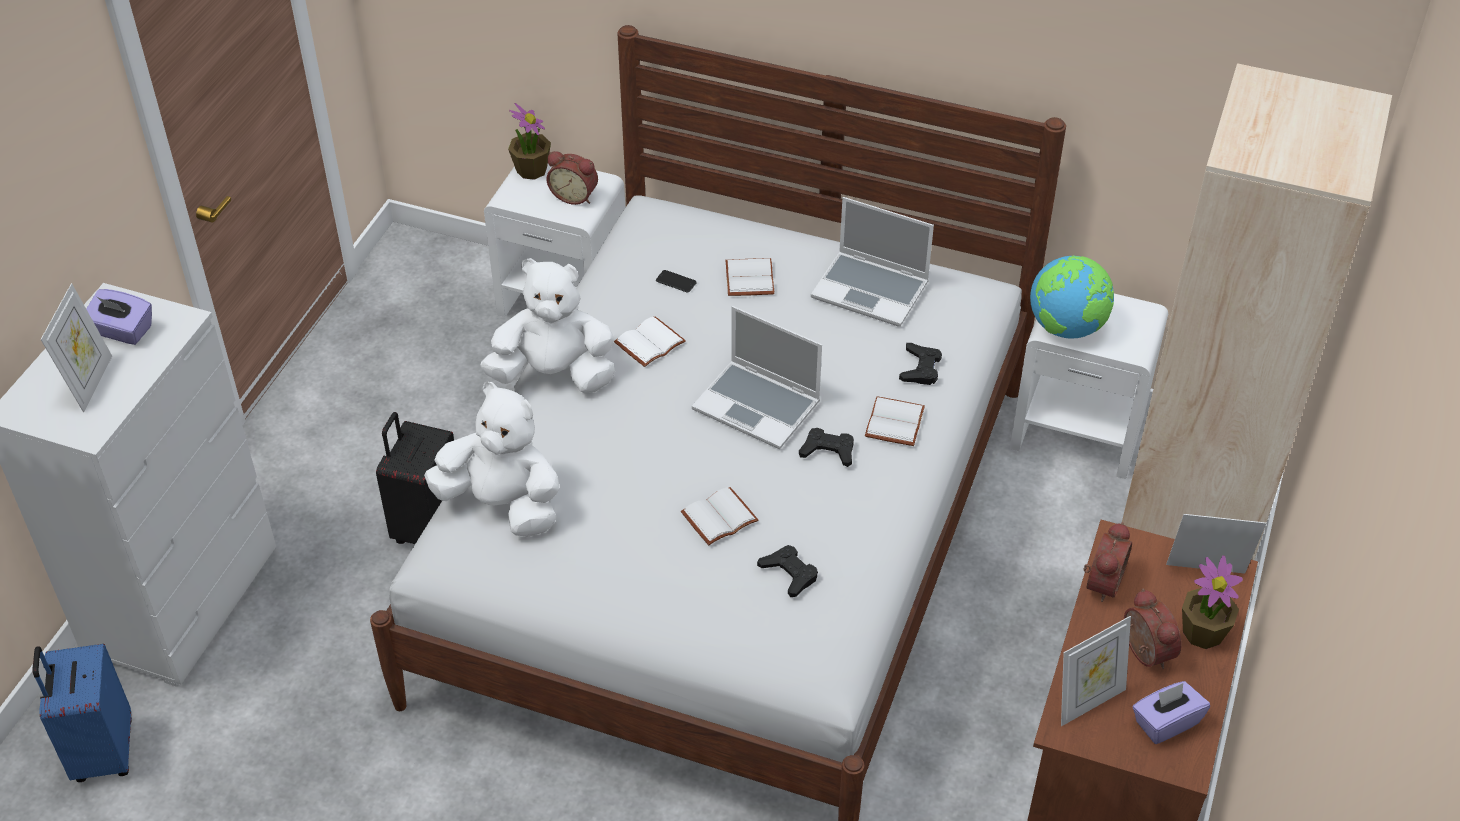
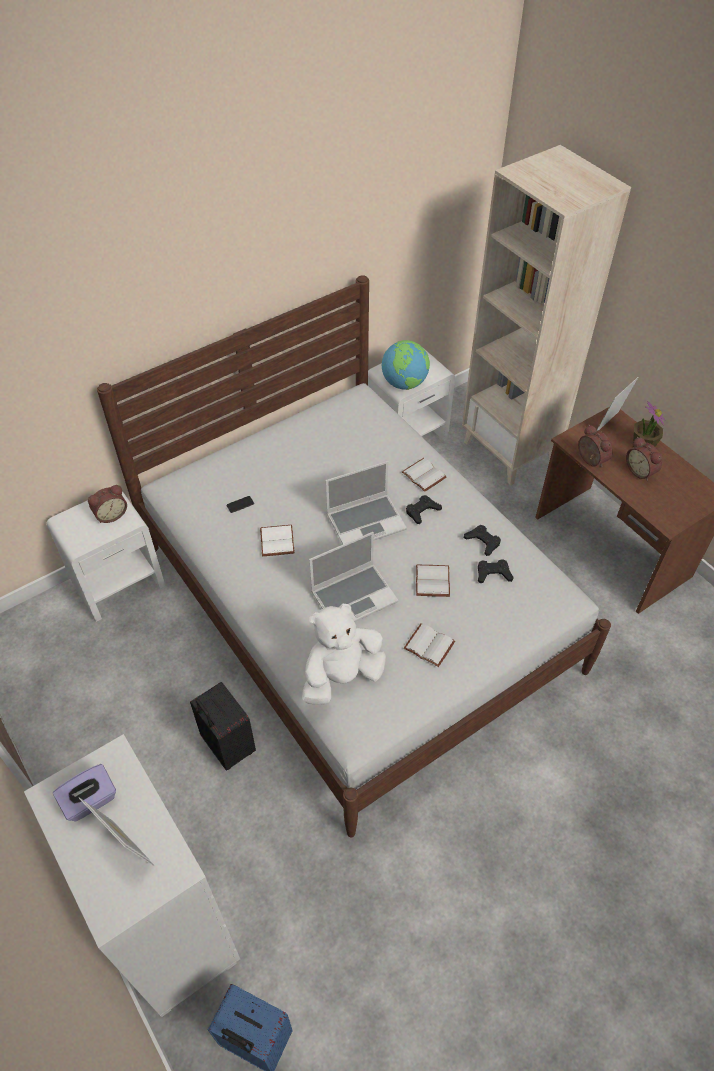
camera: 55 degrees left, 5 degrees up
(531, 169) = (66, 522): potted plant -> none
(554, 374) = (260, 598): white plush toy -> none
(748, 278) = (267, 474): white book -> white book (428, 646)
(872, 290) = (324, 432): laptop -> laptop (354, 596)
(920, 368) = (395, 445): black game controller -> black game controller (482, 542)
(1088, 701) = (657, 506): picture frame -> none
(1143, 652) = (641, 471): alarm clock -> alarm clock turned 135 degrees counterclockwise
(1165, 722) = (686, 487): purple tissue box -> none

